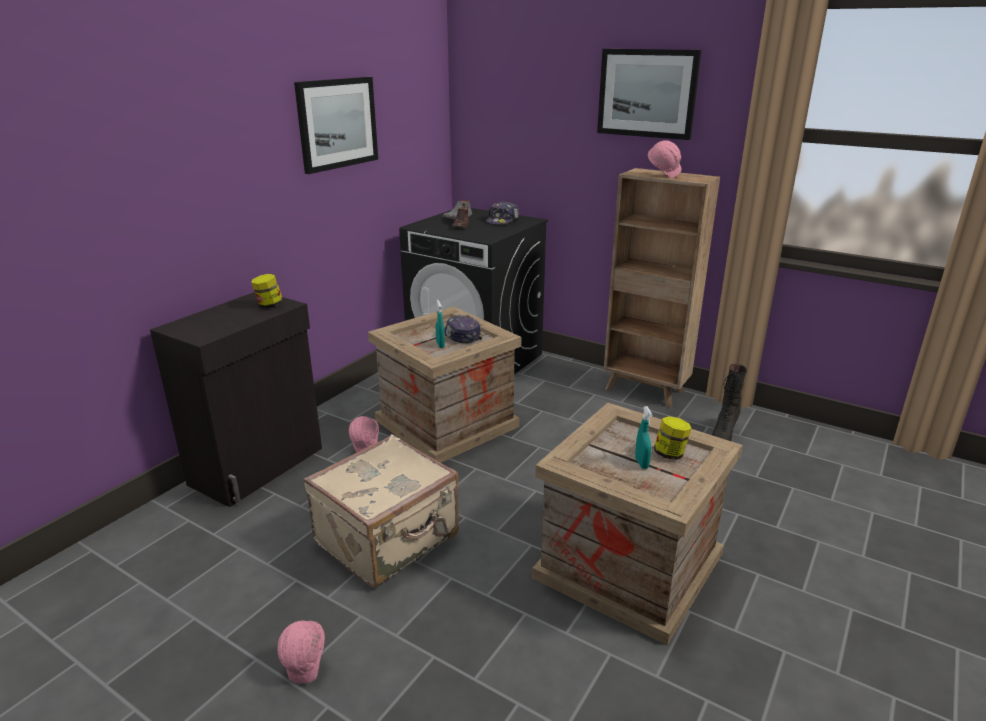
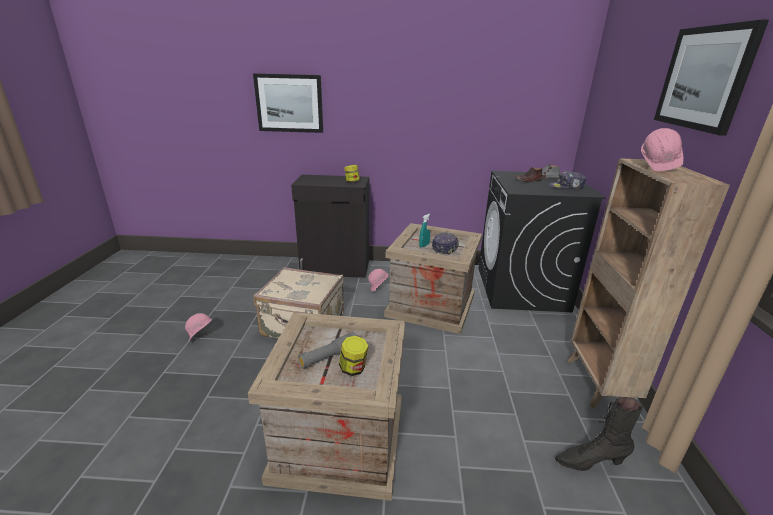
camera: 60 degrees right, 0 degrees up
(337, 123) = (456, 88): picture -> picture (289, 103)
(641, 463) = (329, 357): turquoise spray bottle -> grey flashlight

